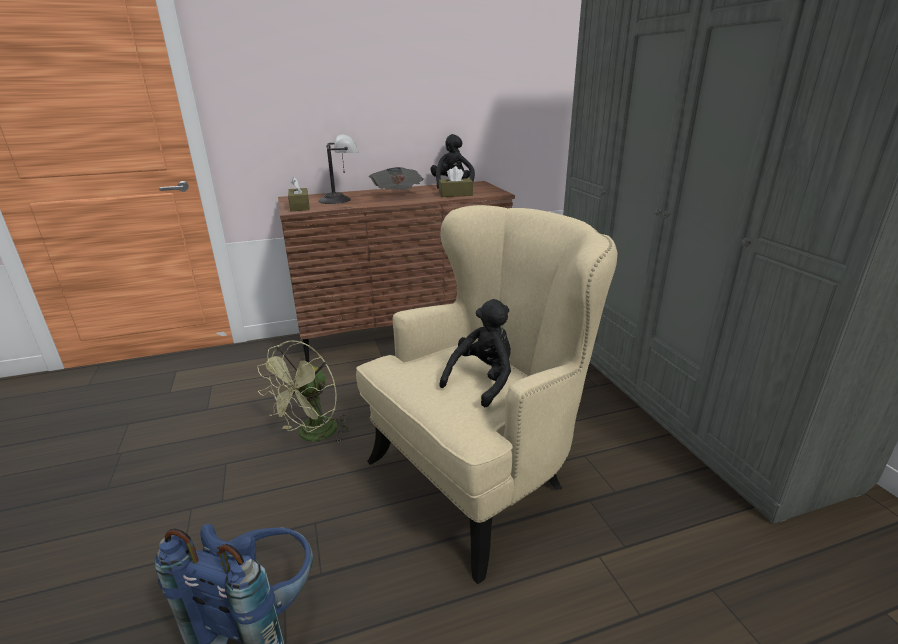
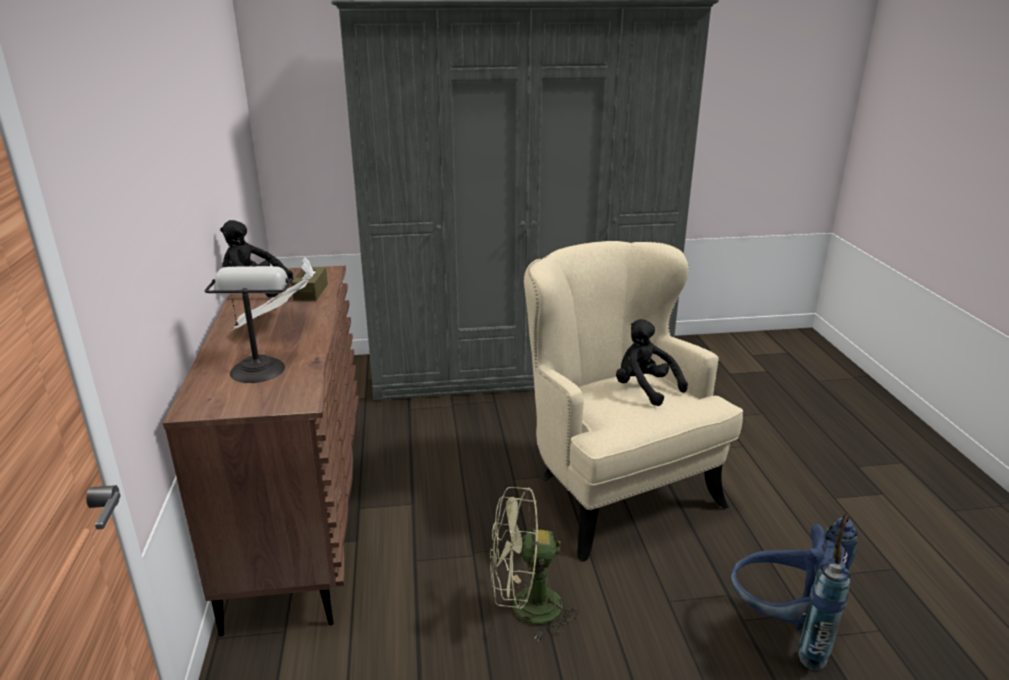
camera: 80 degrees left, 0 degrees up
(300, 206) = (277, 397): brown tissue box -> none
(312, 435) = (525, 609): green fan -> green fan turned 135 degrees clockwise

